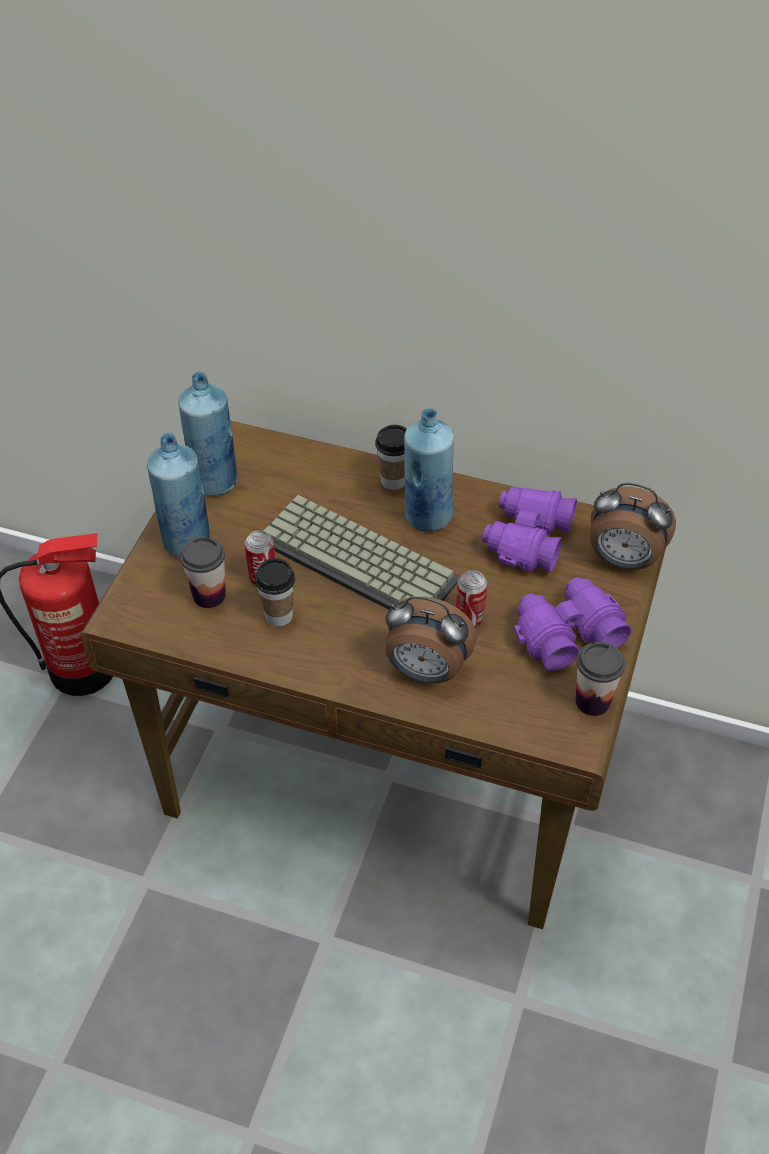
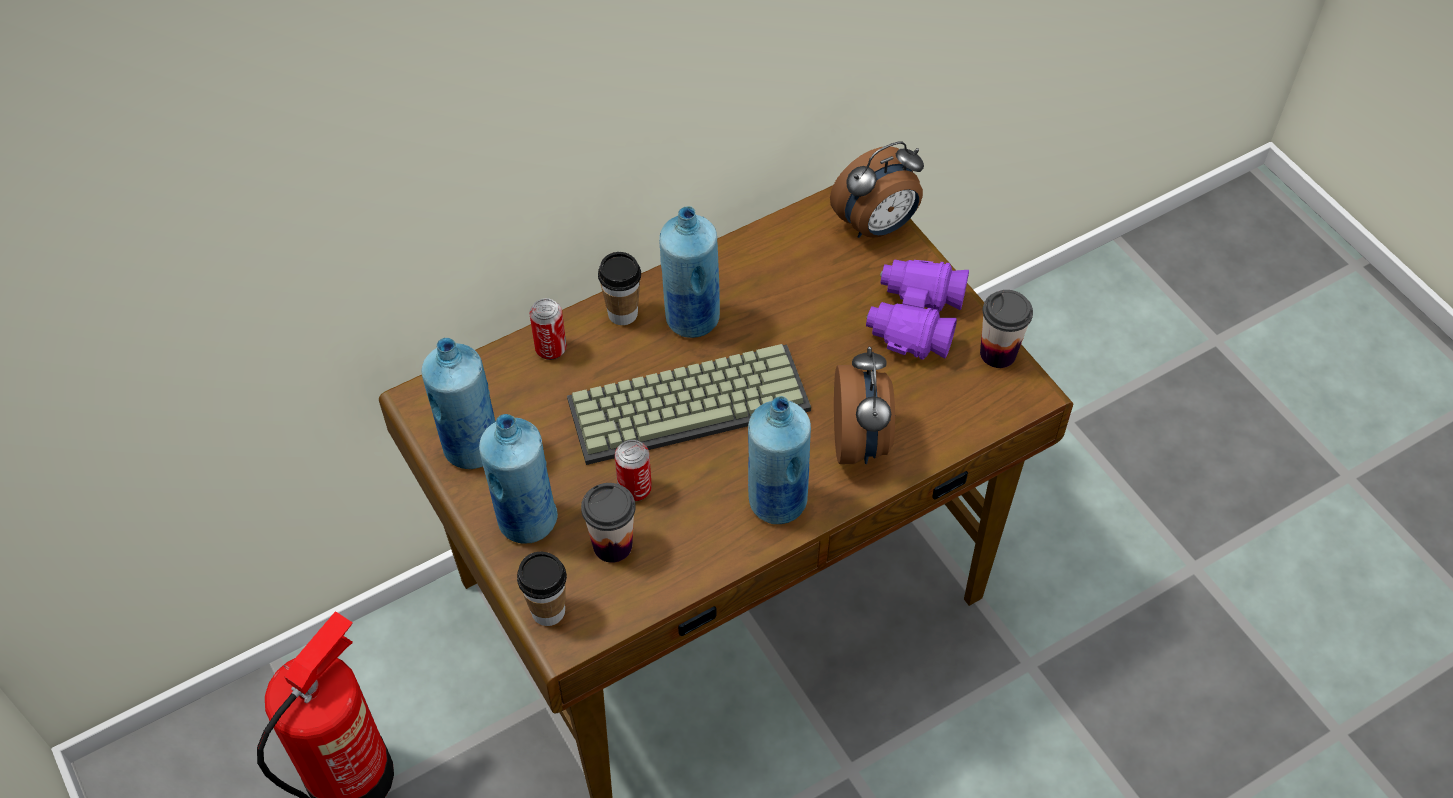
camera: 50 degrees left, 5 degrees up
(279, 615) = (692, 507): cup -> cup (548, 611)
(327, 657) = (776, 502): none -> blue bottle
(426, 671) = (861, 441): alarm clock -> alarm clock turned 60 degrees counterclockwise
(469, 617) = (834, 371): can -> can (551, 349)
(526, 539) = (789, 271): purple binoculars -> none

